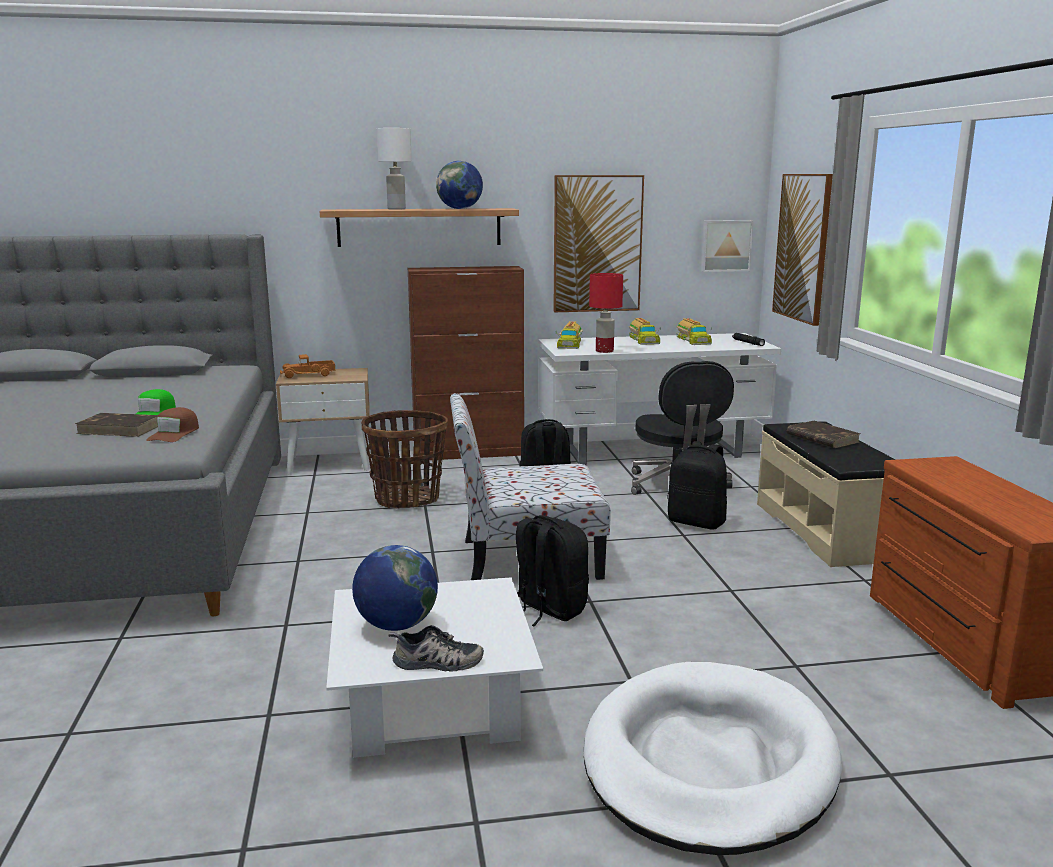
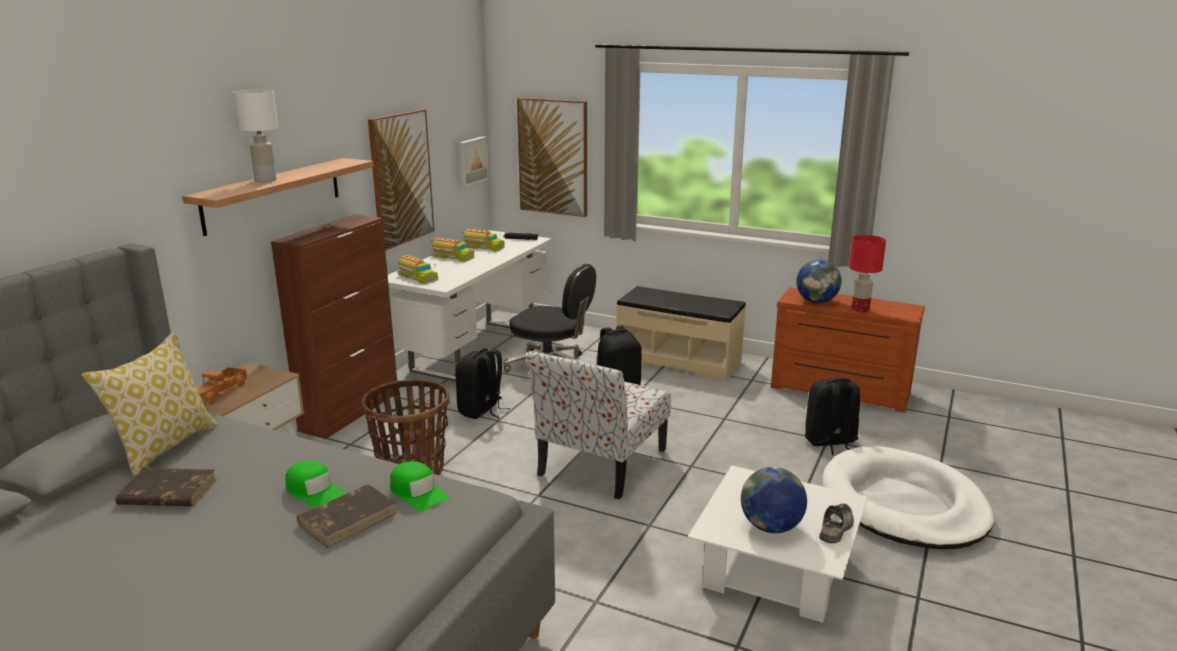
camera: 55 degrees left, 5 degrees up
(174, 434) = (417, 492): brown cap -> green cap
(187, 376) = (165, 446): none -> pillow
(460, 209) = (319, 168): globe -> globe (816, 301)
(548, 609) = (687, 484): black backpack -> black backpack (830, 442)
(604, 351) = (463, 276): red table lamp -> red table lamp (859, 309)
(822, 438) = (668, 298): brown book -> brown book (167, 492)

